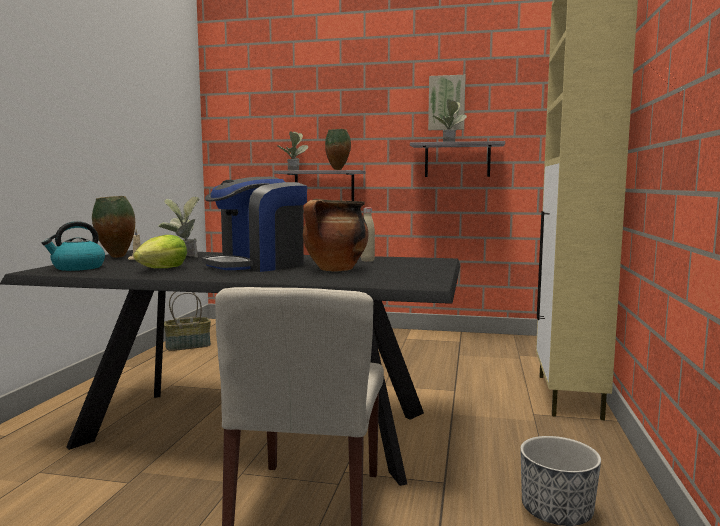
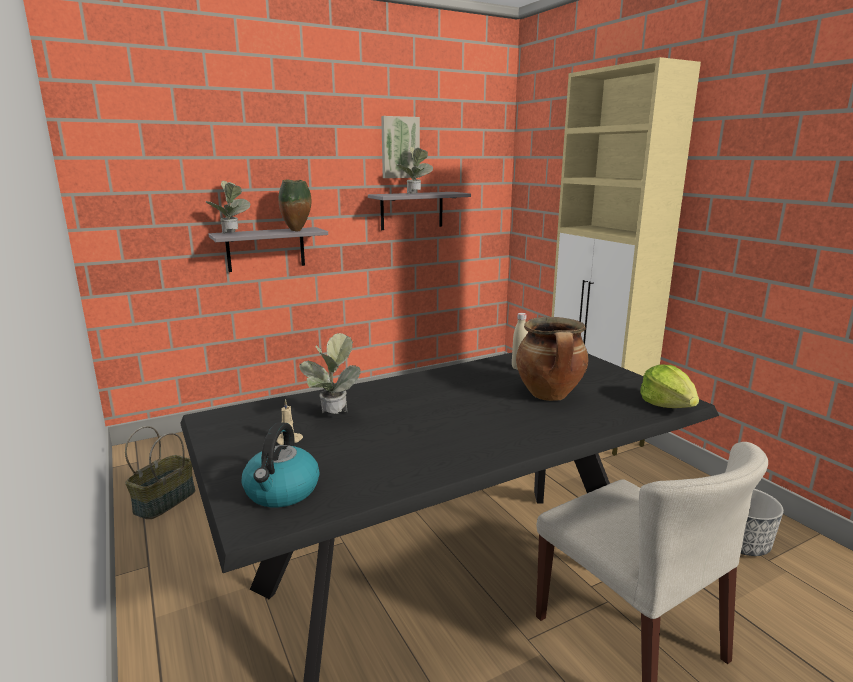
camera: 40 degrees left, 10 degrees up
(116, 257) = (237, 443): vase -> none
(162, 269) = (397, 453): lettuce -> lettuce (667, 405)
(258, 265) = (462, 408): coffee machine -> none

